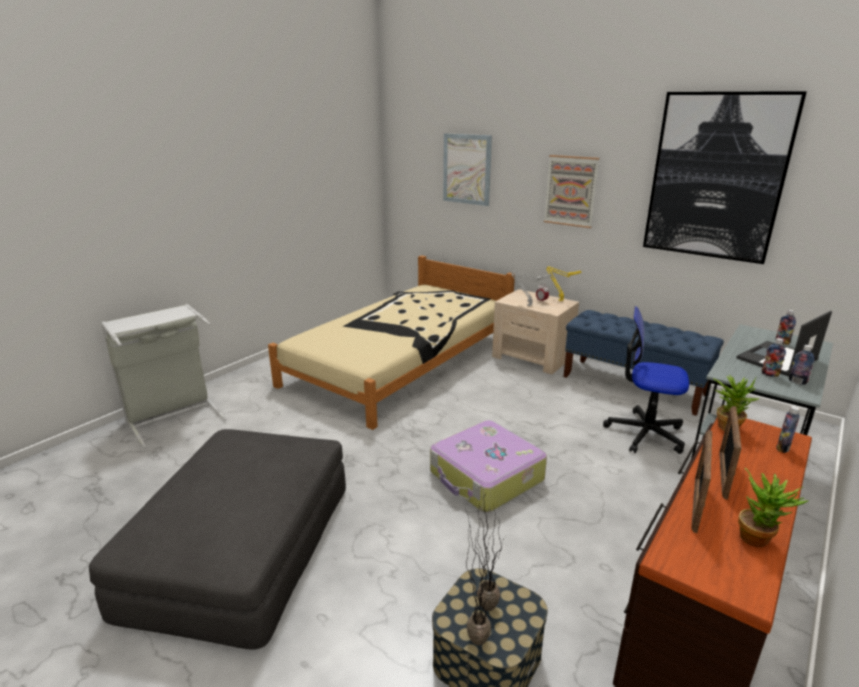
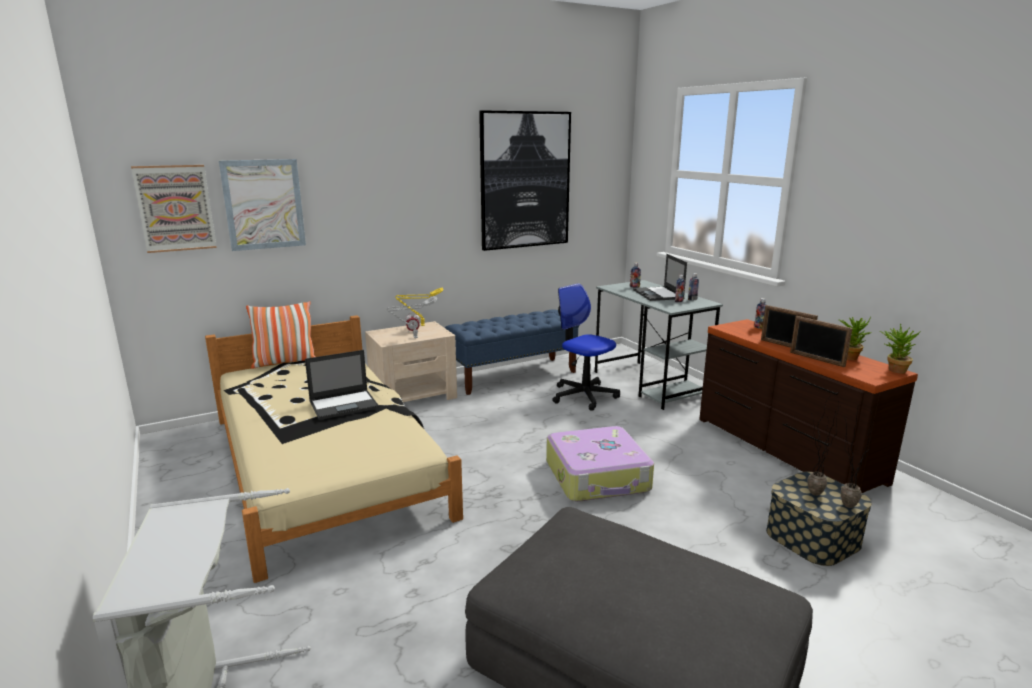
camera: 65 degrees left, 5 degrees down
(407, 324) = (344, 404): none -> laptop
(455, 290) = (284, 362): none -> pillow
(571, 191) = (405, 211): picture -> picture (175, 208)
(645, 433) = (584, 396): office chair -> office chair turned 90 degrees clockwise
(726, 425) = (727, 330): potted plant -> potted plant (893, 370)

